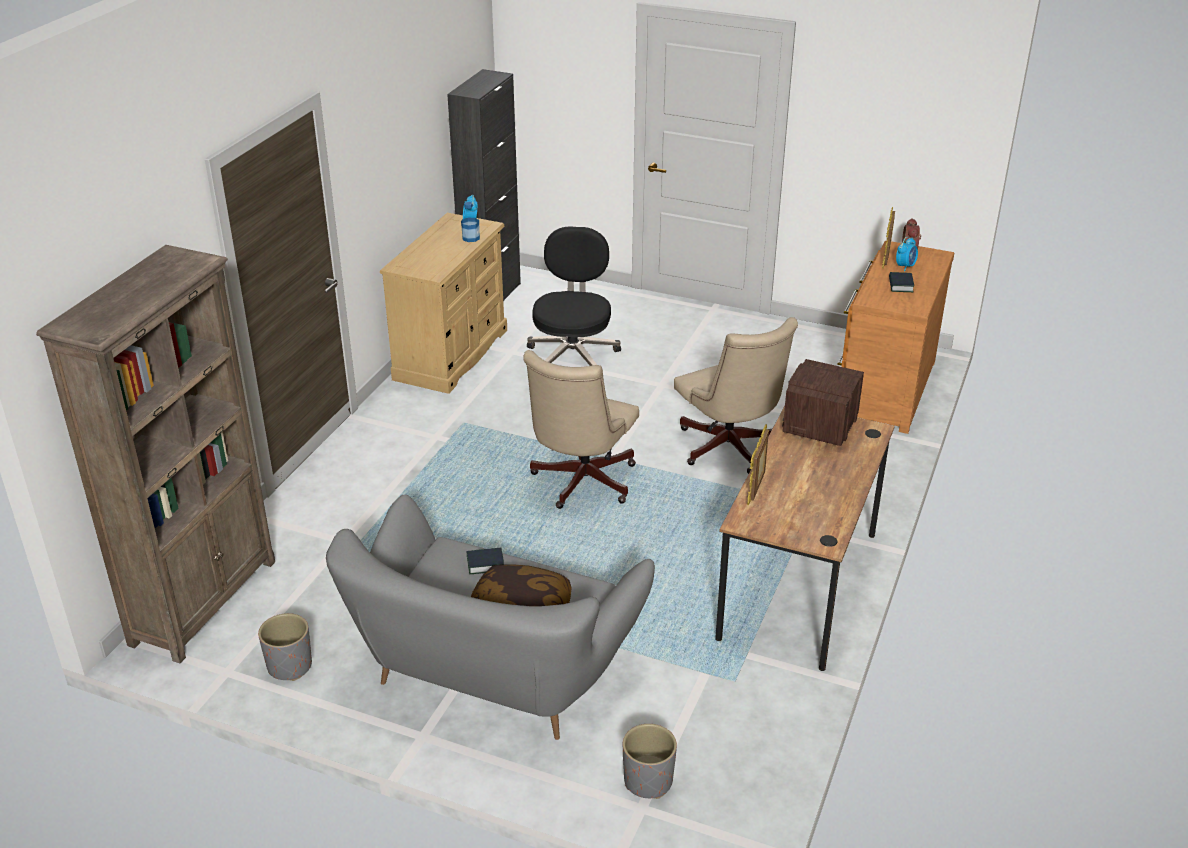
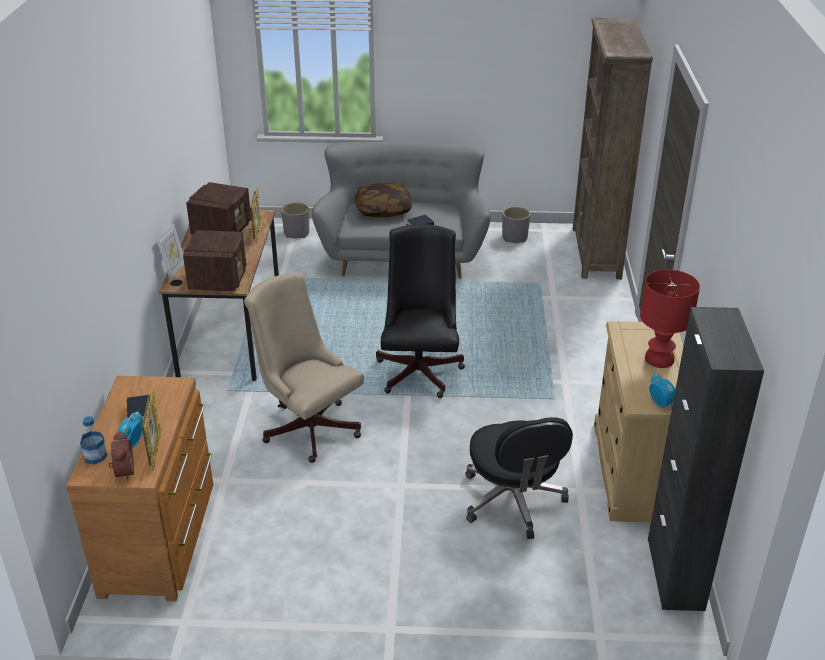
camera: 160 degrees right, 0 degrees up
(433, 247) = (659, 360): none -> red table lamp
(471, 238) = (636, 381): bottle -> bottle (95, 456)
(580, 483) = (420, 369): beige office chair -> black office chair
(805, 506) = (222, 229): none -> radio
(875, 450) = (174, 270): none -> picture frame

